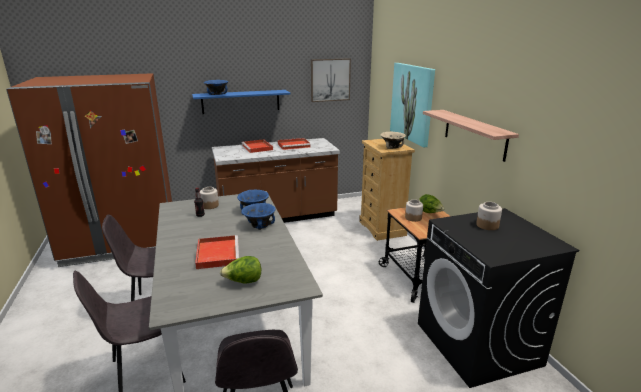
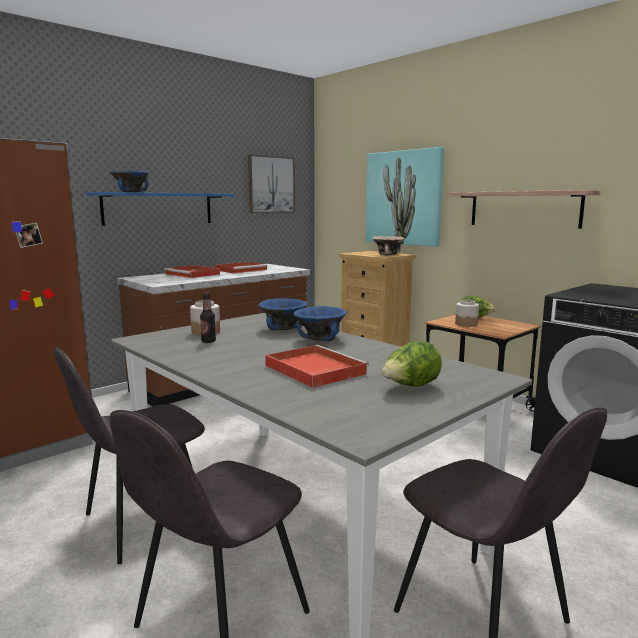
camera: 25 degrees left, 10 degrees down
(487, 225) = (608, 292): jar -> none

